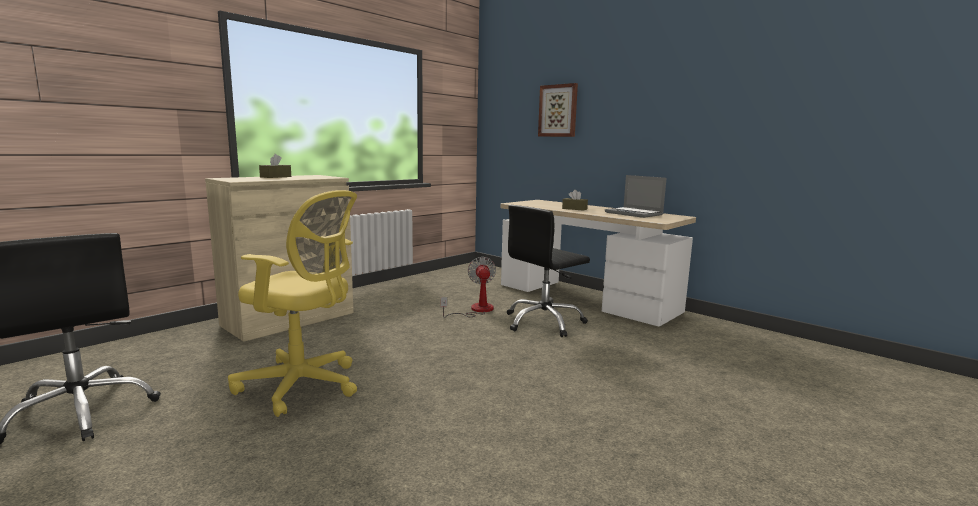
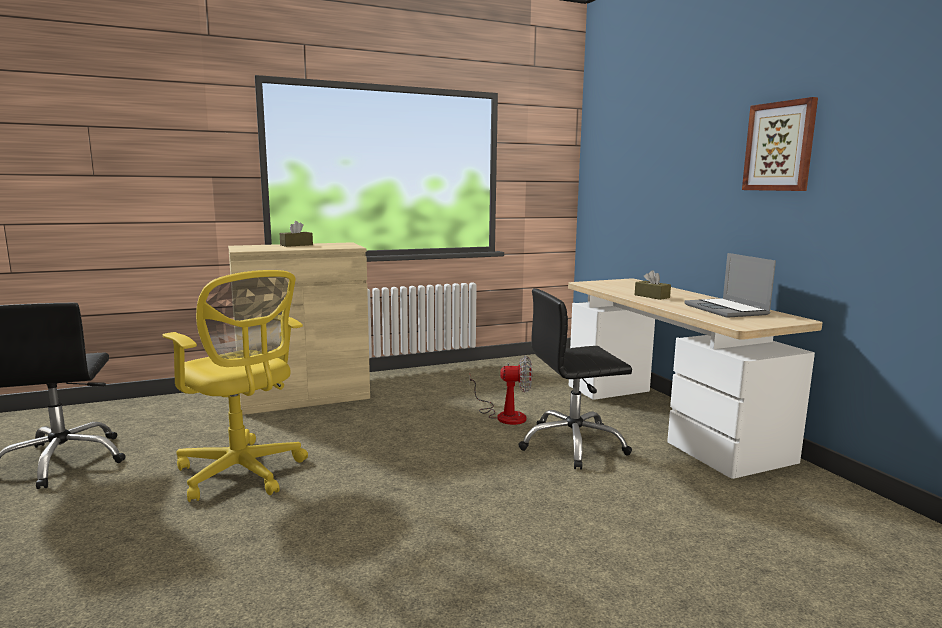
camera: 25 degrees right, 0 degrees up
(476, 310) = (504, 415): fan -> fan turned 75 degrees clockwise
(558, 111) = (661, 161): picture -> picture (780, 146)

